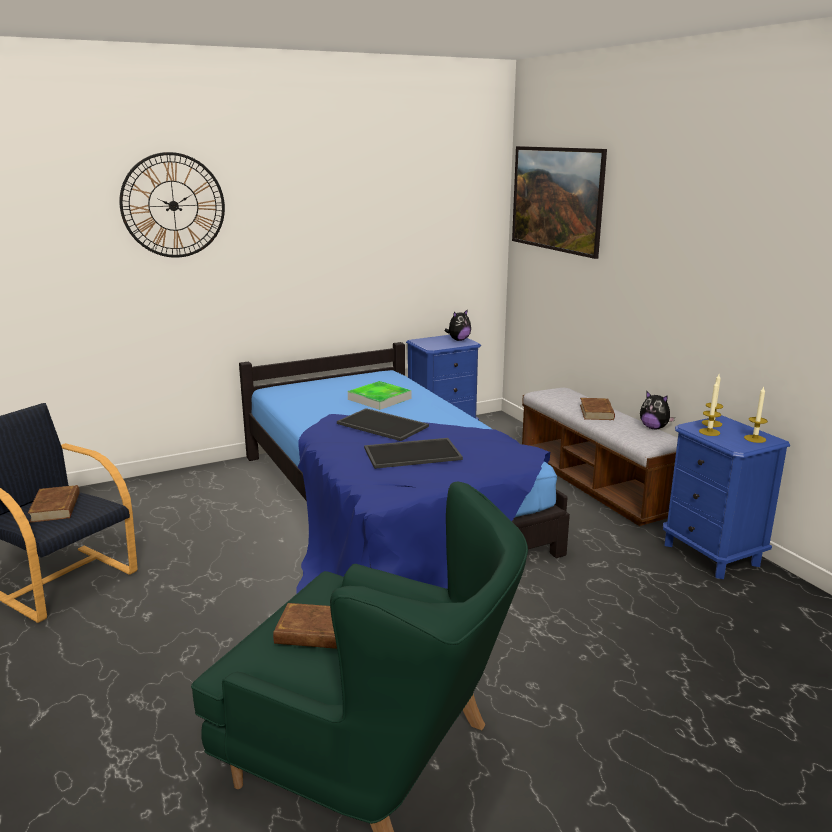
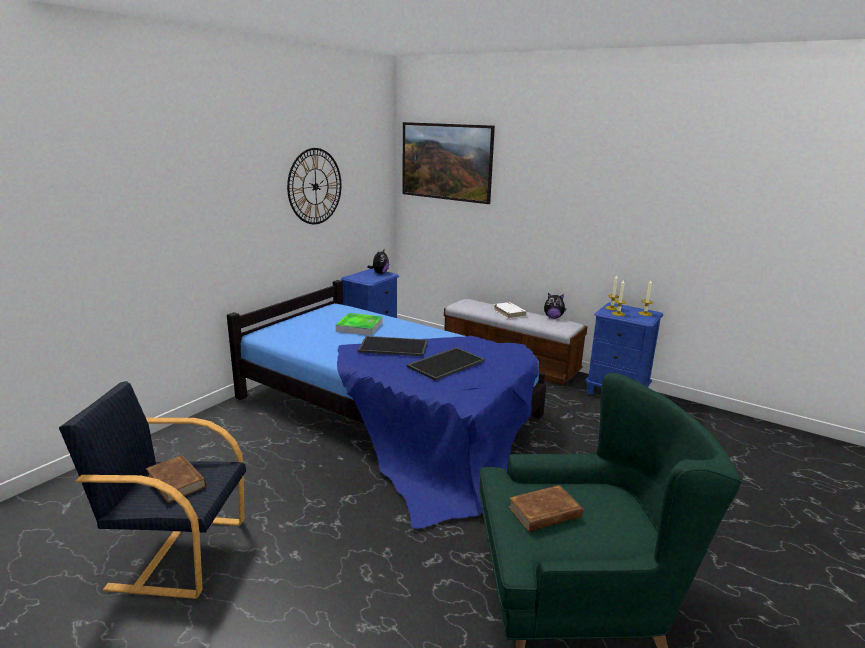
camera: 30 degrees left, 0 degrees up
(173, 205) = (166, 175): wall clock -> wall clock (315, 186)
(596, 412) = (509, 312): brown book -> white book

